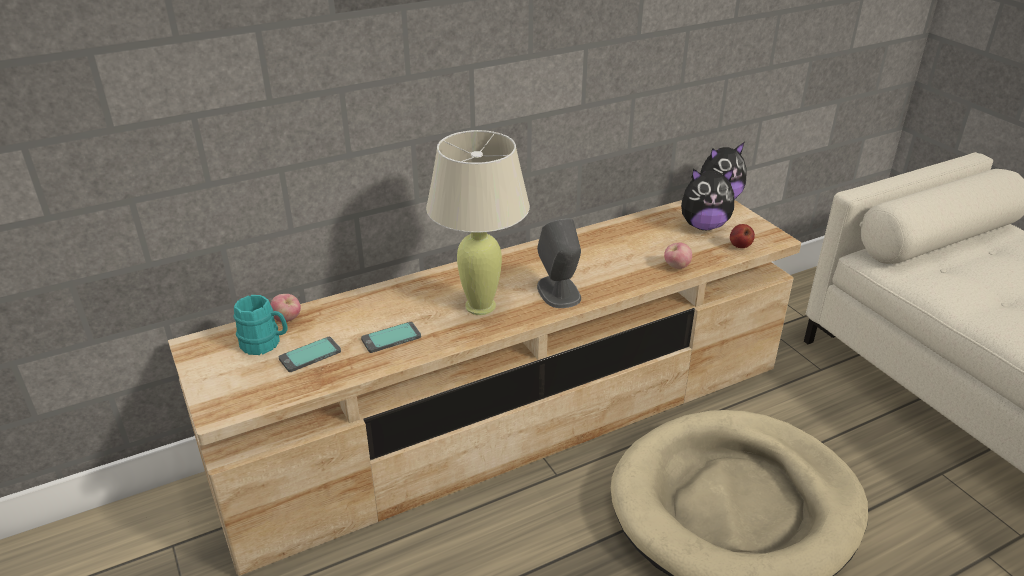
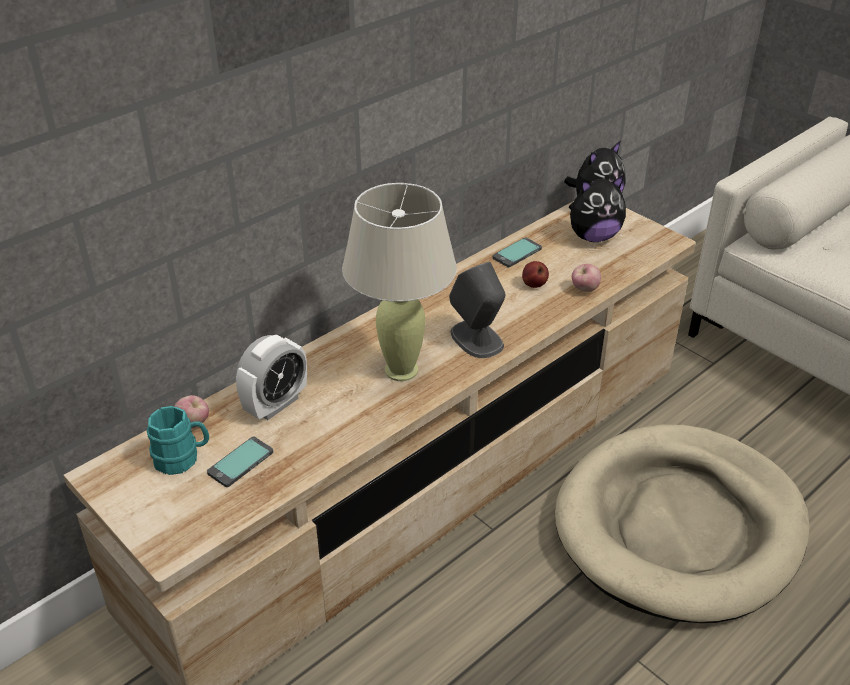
camera: 15 degrees left, 5 degrees up
(361, 315) = (275, 404): none -> alarm clock
(391, 338) = (322, 426): phone -> phone (517, 253)
(740, 246) = (638, 255): apple -> apple (534, 285)

